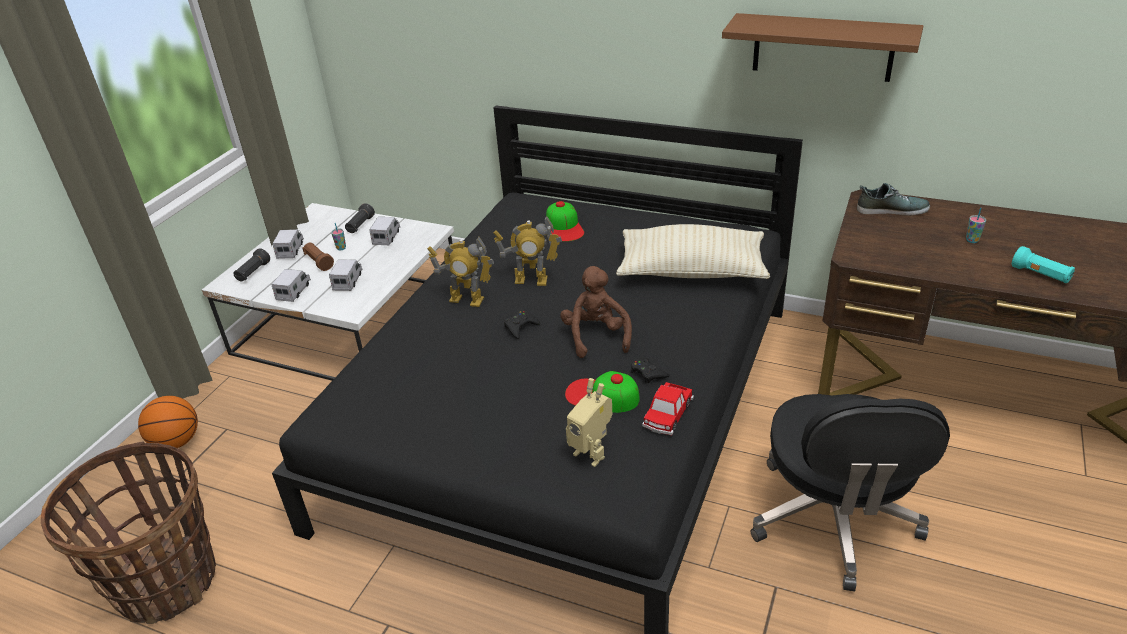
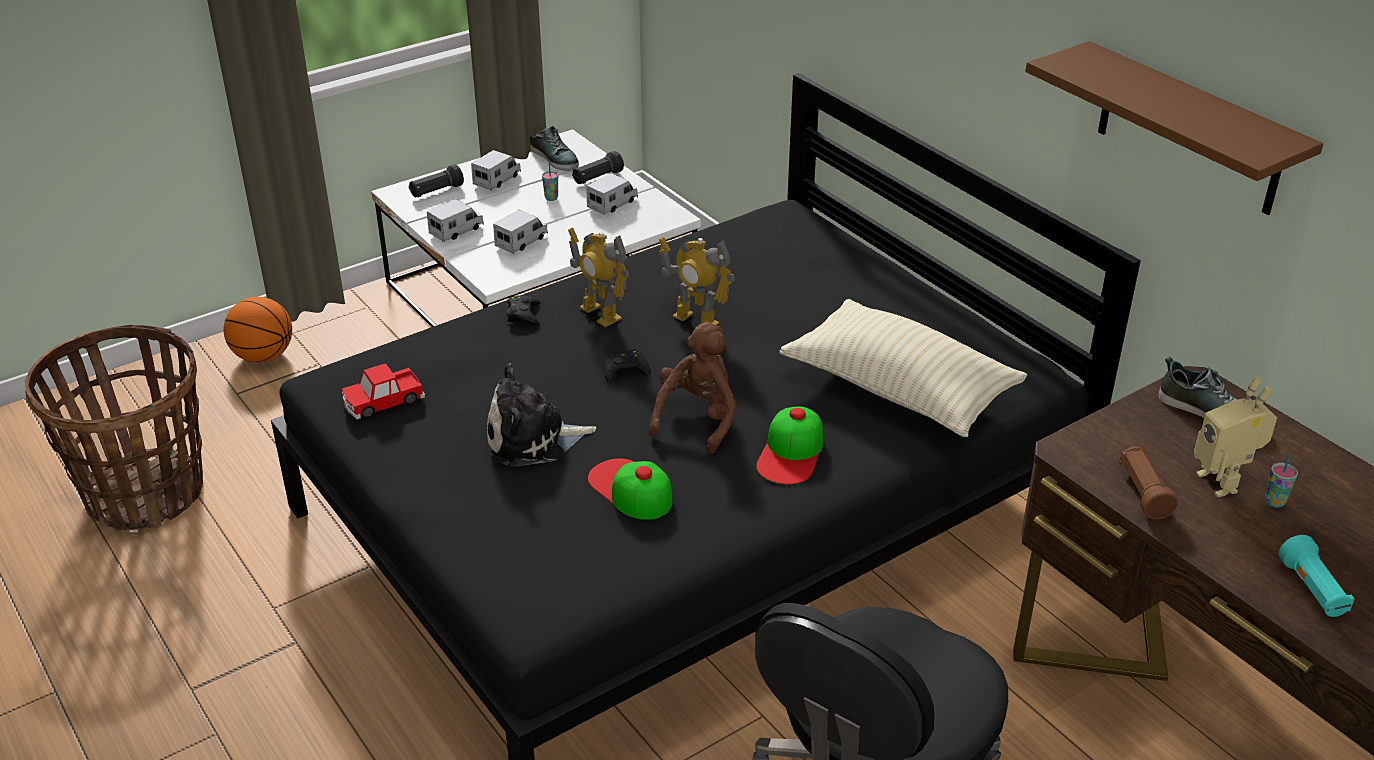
camera: 30 degrees right, 0 degrees up
(317, 223) = (554, 157): none -> shoe
(319, 262) = (512, 206): brown flashlight -> brown flashlight (1143, 493)
(506, 394) = (533, 439): none -> plush toy
(564, 226) = (805, 269): cap -> cap (791, 453)
(592, 453) = (554, 544): toy robot -> toy robot (1223, 481)
(648, 373) = (709, 488): black game controller -> black game controller (523, 315)
(667, 414) = (679, 544): toy car -> toy car (383, 401)

